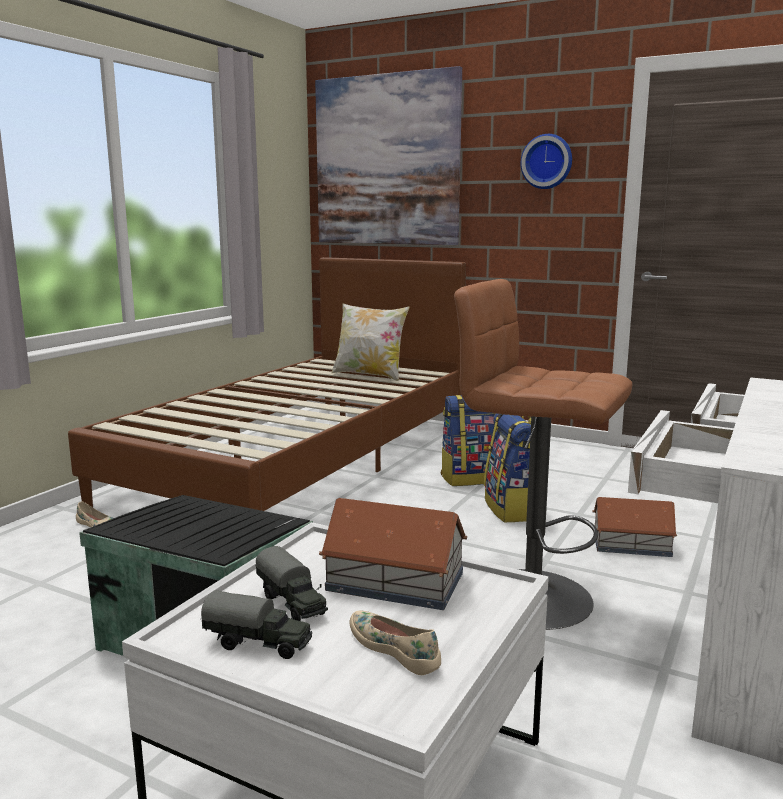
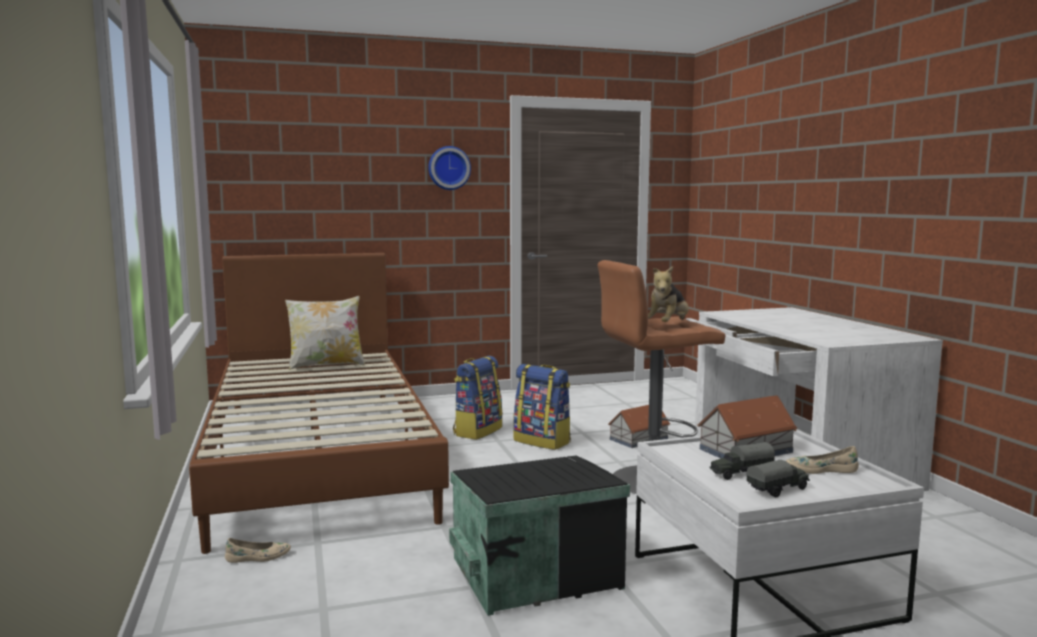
camera: 45 degrees left, 5 degrees down
(292, 603) = (740, 473): toy truck -> toy truck turned 150 degrees clockwise
(387, 161) = (292, 161): picture -> none
(546, 382) = (668, 325): none -> plush toy

